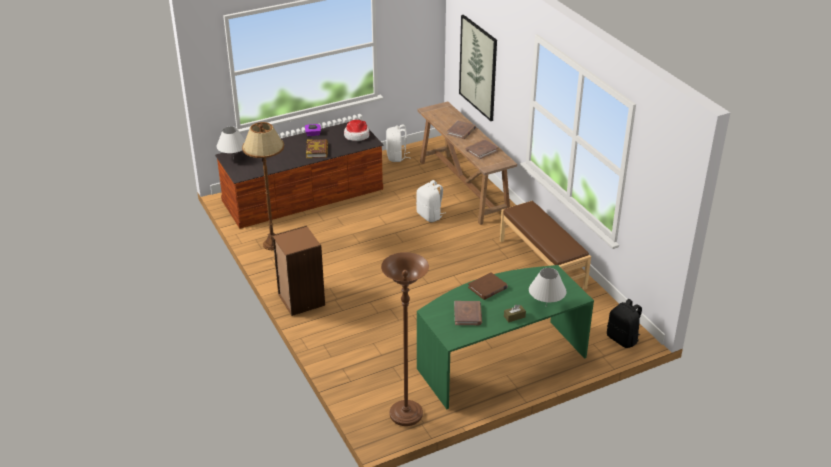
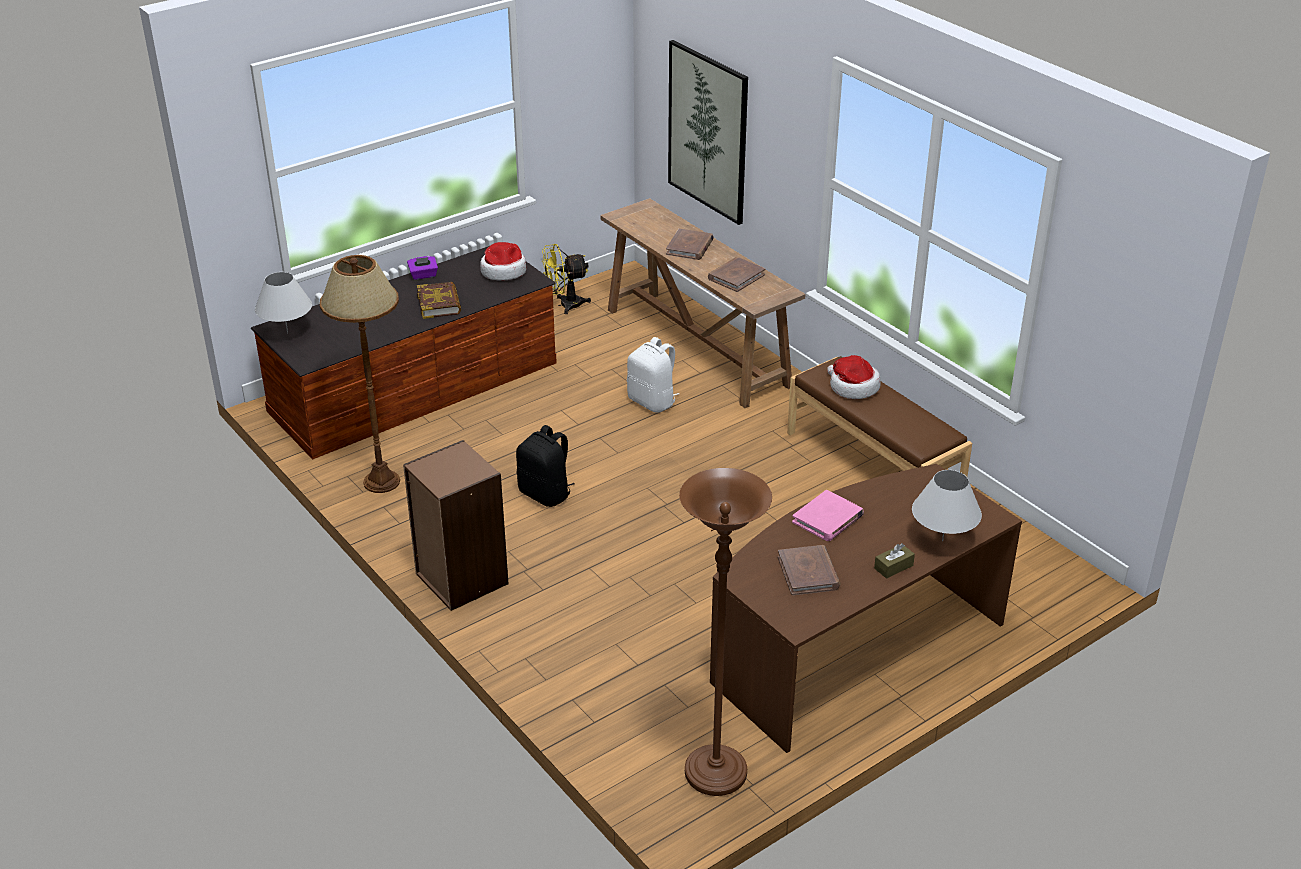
camera: 10 degrees left, 0 degrees up
(397, 157) = (565, 305): white backpack -> yellow fan
(487, 288) = (828, 519): brown book -> pink book
(499, 360) = (853, 648): green desk -> brown desk
(533, 218) = (853, 387): none -> hat
(623, 339) = (1054, 583): black backpack -> black backpack (546, 494)

